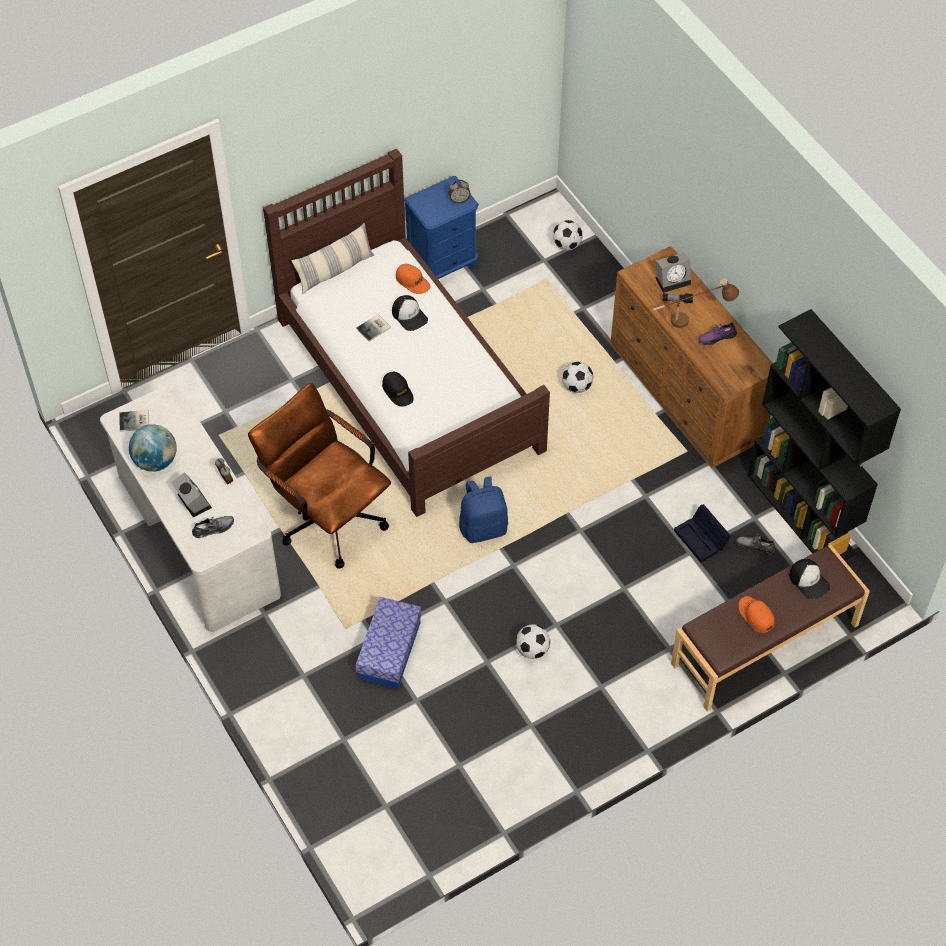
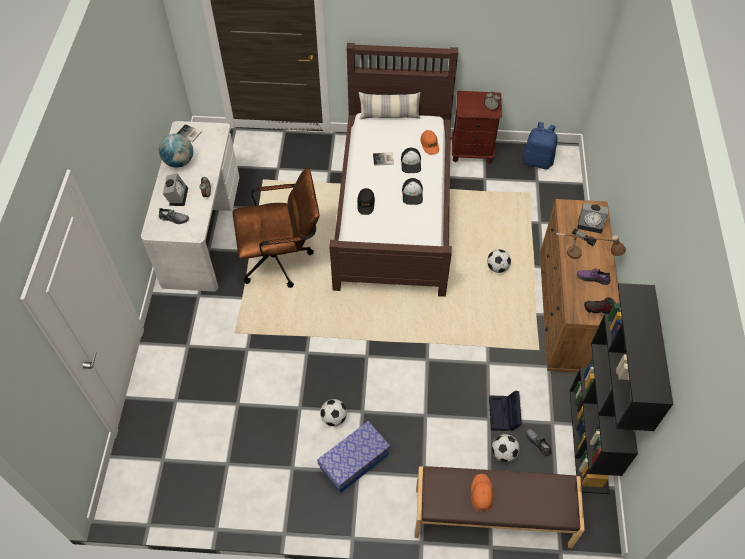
camera: 35 degrees right, 0 degrees up
(326, 515) = (282, 259): brown office chair -> brown office chair turned 90 degrees clockwise
(389, 650) = (248, 362): storage box -> storage box (354, 461)
(443, 263) = (472, 152): blue nightstand -> brown nightstand
(483, 527) = (367, 321): blue backpack -> blue backpack (537, 161)
(567, 245) = (559, 179): football -> football (503, 453)
(745, 366) = (599, 309): none -> shoe
(809, 581) = (541, 493): cap -> cap (412, 194)

